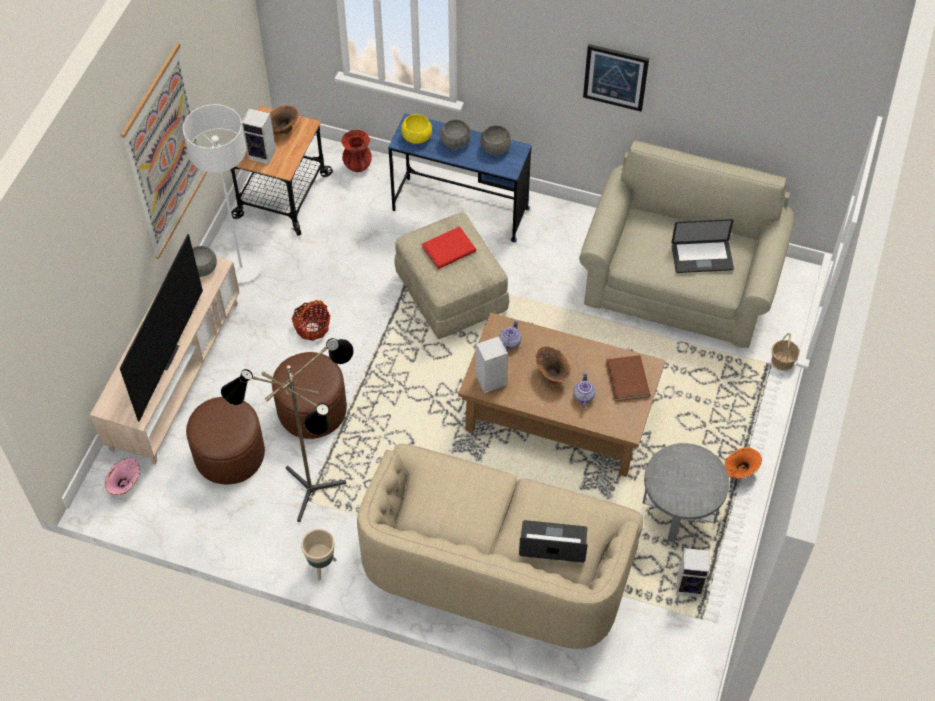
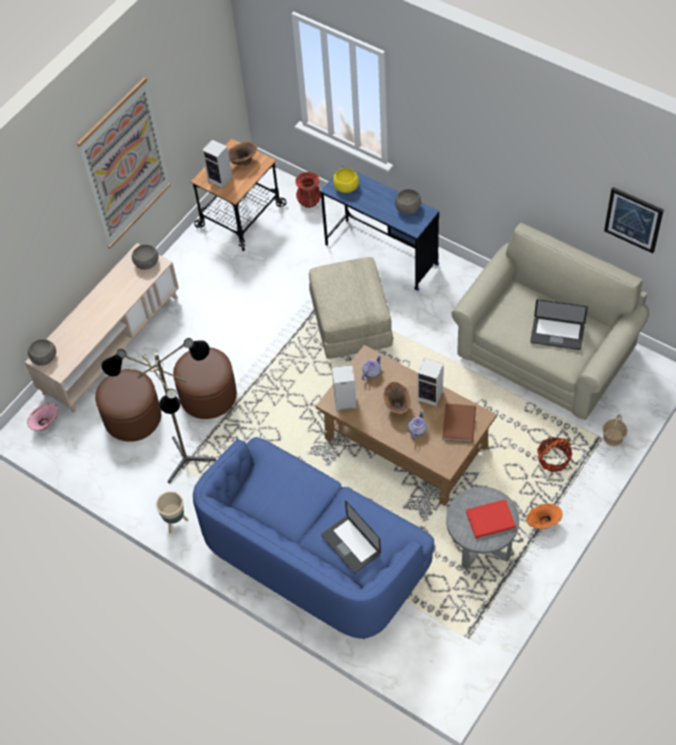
camera: 20 degrees right, 0 degrees up
(164, 355) = (95, 326): television -> none
(241, 268) = (189, 269): white floor lamp -> none
(312, 327) = (229, 328): basket -> basket (553, 459)
(448, 248) = (348, 285): red book -> red book (490, 519)
(455, 142) = (376, 197): grey bowl -> grey bowl (44, 358)
(496, 567) = (313, 555): beige sofa -> blue sofa
(553, 543) = (350, 545): laptop -> laptop turned 150 degrees counterclockwise
(615, 77) = (508, 166): picture -> picture (633, 219)
(690, 585) = (468, 608): speaker -> speaker (431, 395)

